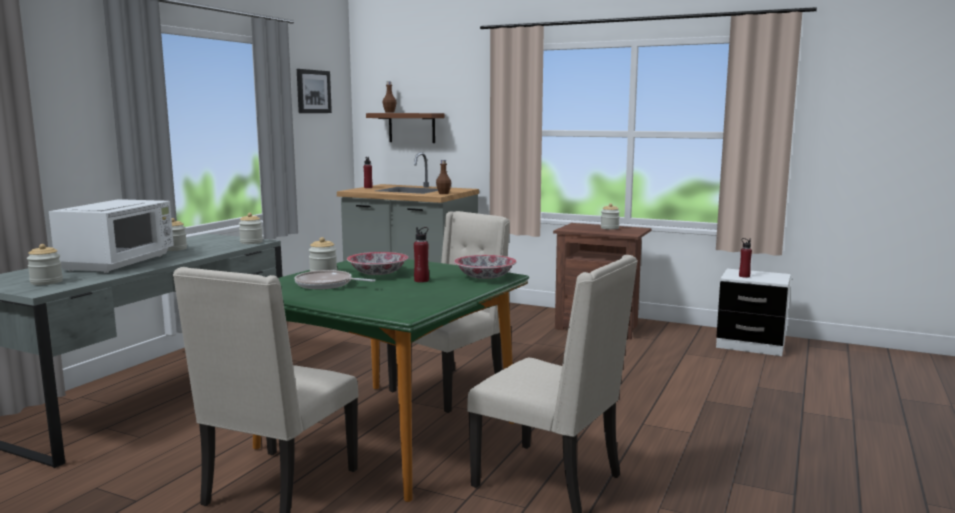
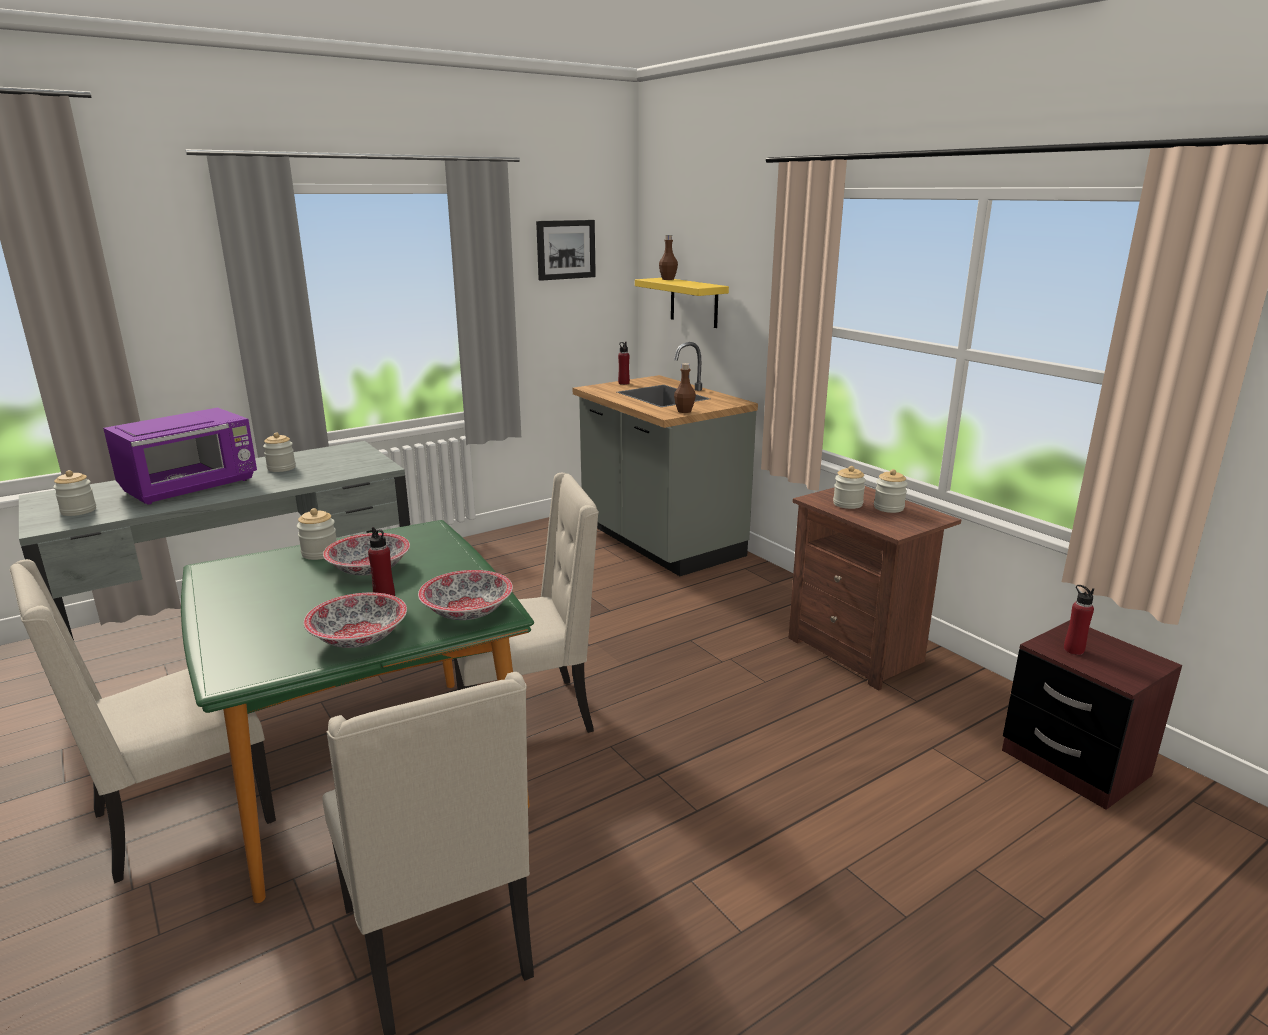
camera: 30 degrees right, 10 degrees up
(120, 263) = (192, 486): white microwave -> purple microwave
(251, 242) = (369, 468): jar -> jar (847, 504)
(327, 285) = (277, 581): frying pan -> none
(412, 127) = (694, 302): brown shelf -> yellow shelf
(446, 292) = (360, 638): none -> bowl
(750, 345) = (1074, 763): white nightstand -> brown nightstand

